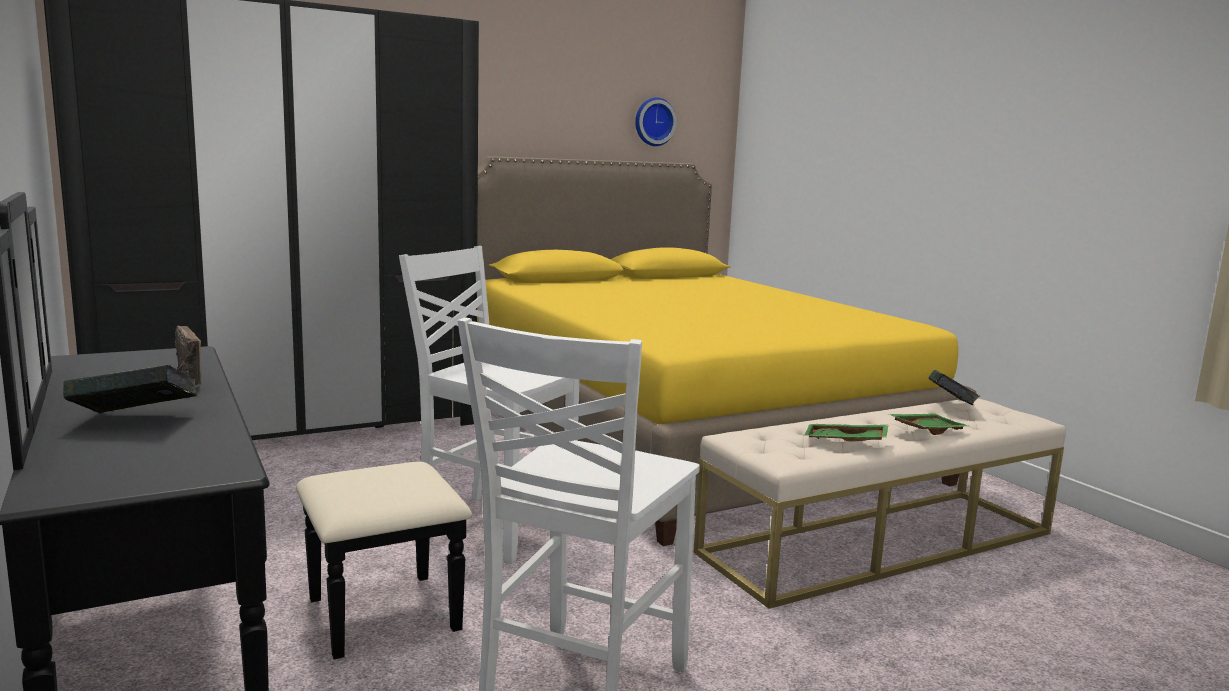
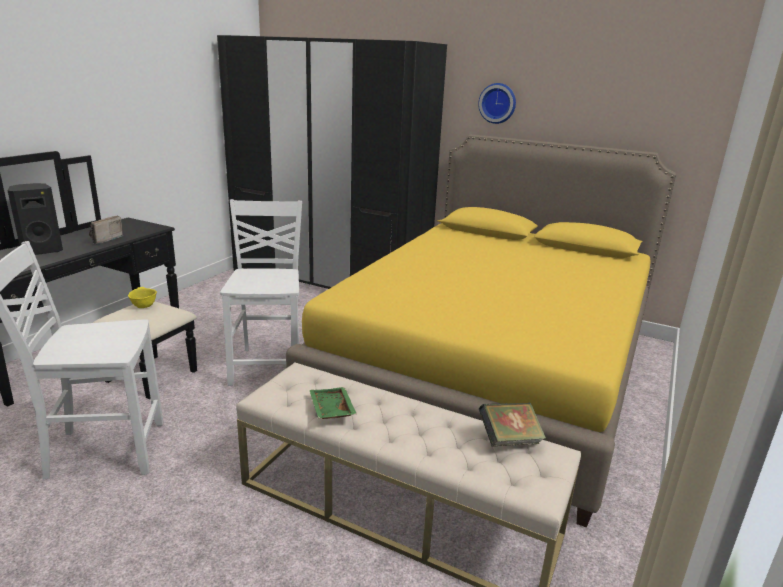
camera: 55 degrees right, 10 degrees up
(134, 420) = (42, 251): book -> black speaker
(352, 478) = (143, 306): none -> yellow bowl
(653, 122) = (627, 112): wall clock -> wall clock (498, 103)
(926, 430) = (409, 439): green tray -> none

